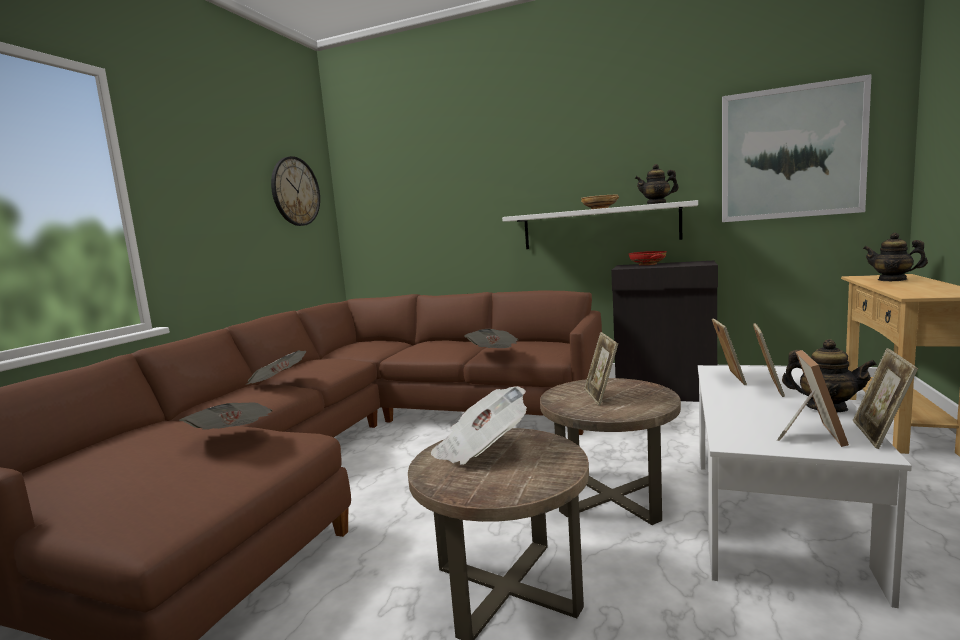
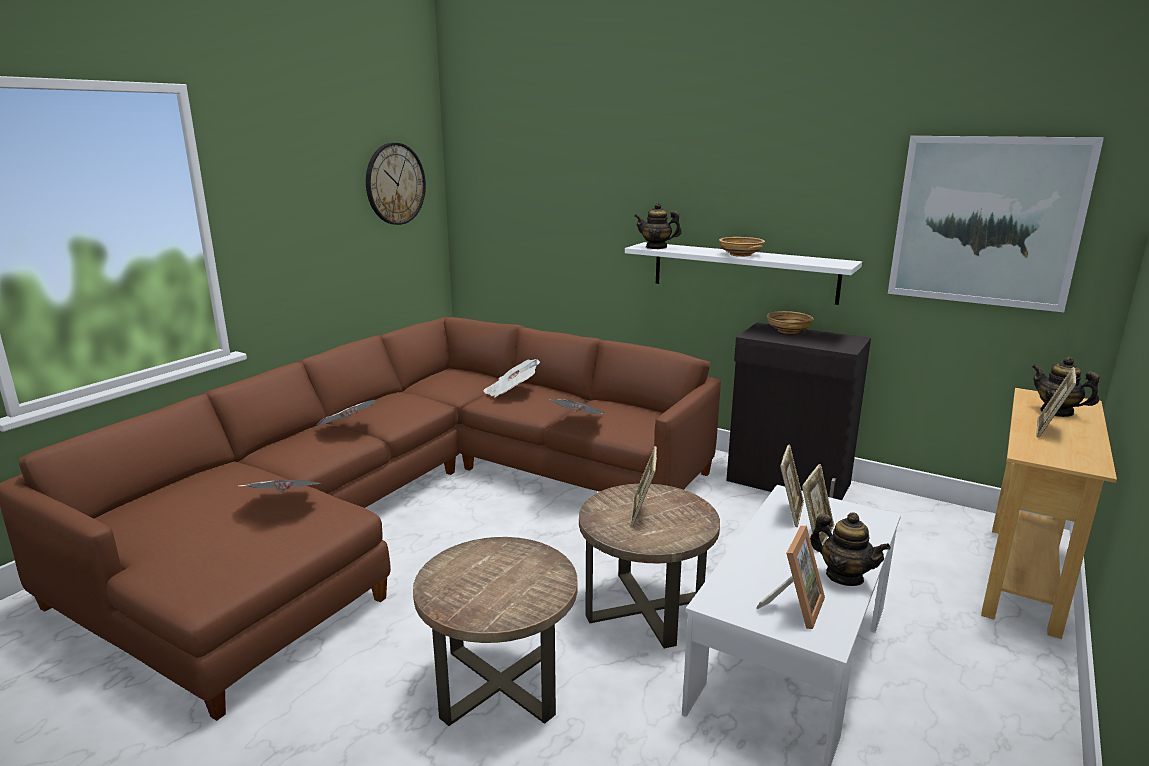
camera: 10 degrees right, 10 degrees up
(480, 449) = (489, 562): newspaper -> newspaper (511, 392)
(647, 264) = (788, 330): red bowl -> beige bowl
(656, 203) = (808, 260): teapot -> teapot (656, 247)
(880, 435) = (856, 623): picture frame -> picture frame (1049, 430)

